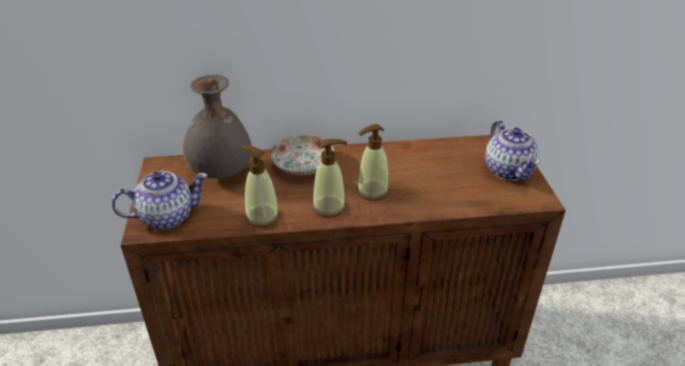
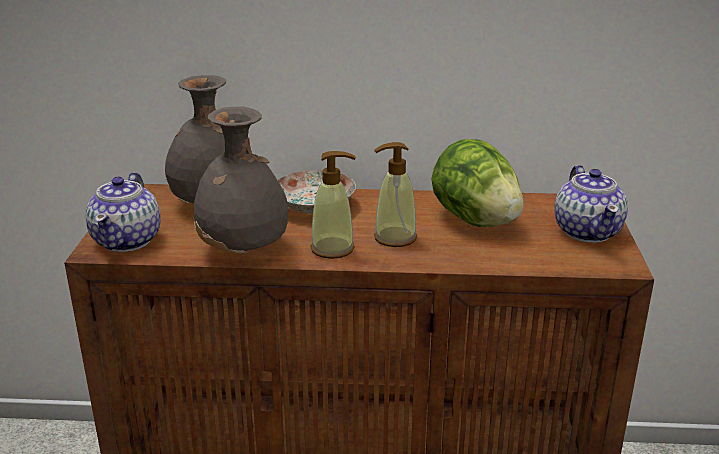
camera: 10 degrees right, 10 degrees down
(166, 216) = (128, 240): teapot -> teapot turned 105 degrees clockwise
(262, 216) = (244, 250): soap dispenser -> grey vase
(426, 167) = (475, 220): none -> lettuce

